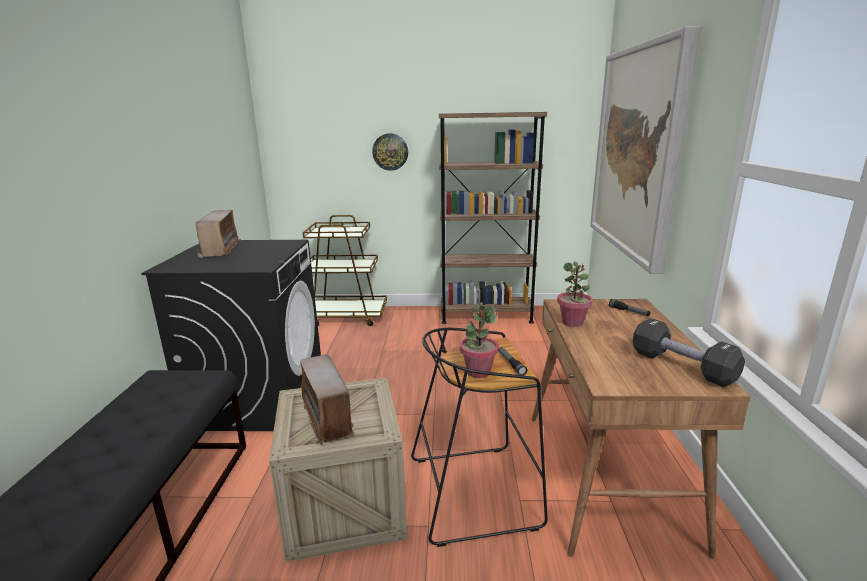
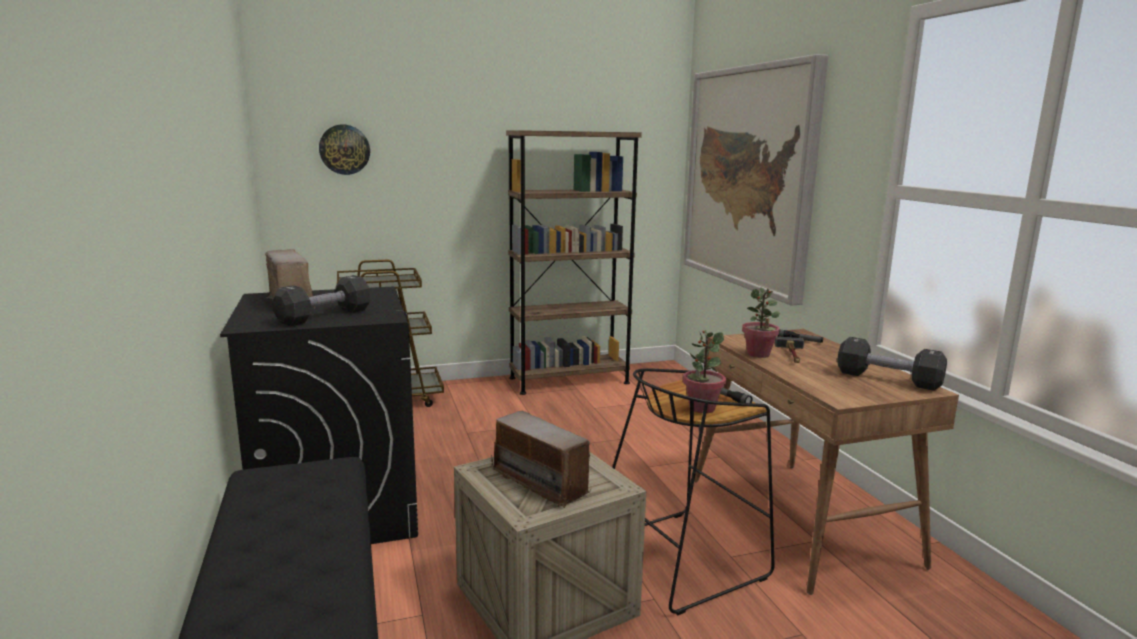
camera: 20 degrees left, 5 degrees down
(224, 263) = (324, 316): none -> black dumbbell
(390, 152) = (441, 176): wall clock -> wall clock (344, 149)
(605, 327) = (792, 355): none -> hammer

